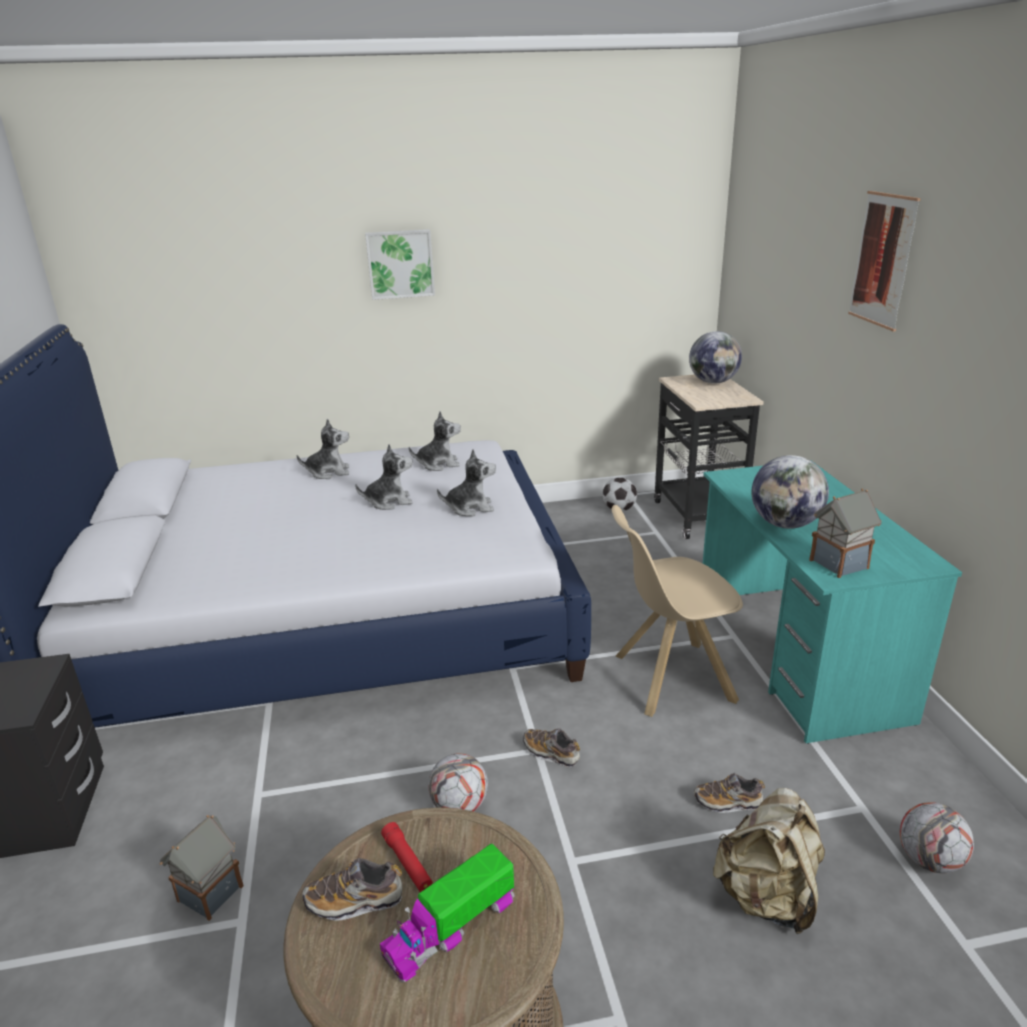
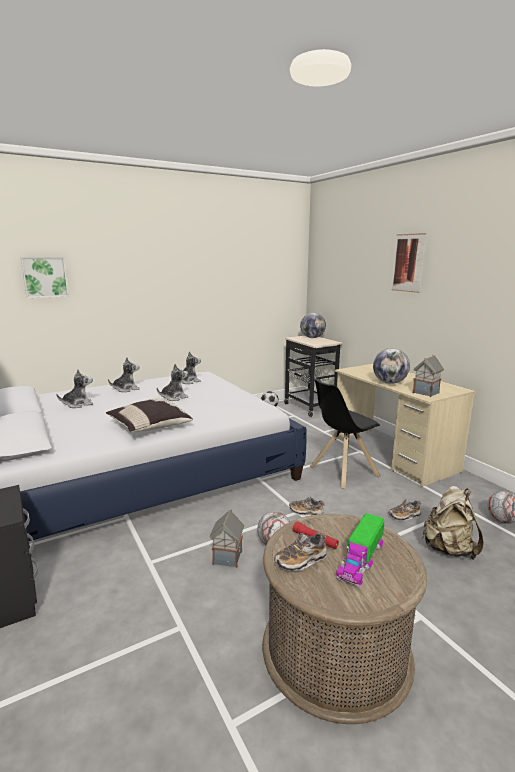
camera: 20 degrees left, 10 degrees down
(209, 895) = (151, 619): toy house -> toy house (227, 558)
(307, 564) = (149, 426): none -> pillow
(400, 264) = (155, 276): picture -> picture (45, 277)
(470, 508) = (222, 396): plush toy -> plush toy (78, 404)
(670, 678) = (342, 471): beige chair -> black chair
(796, 655) = (392, 454): turquoise desk -> beige desk

